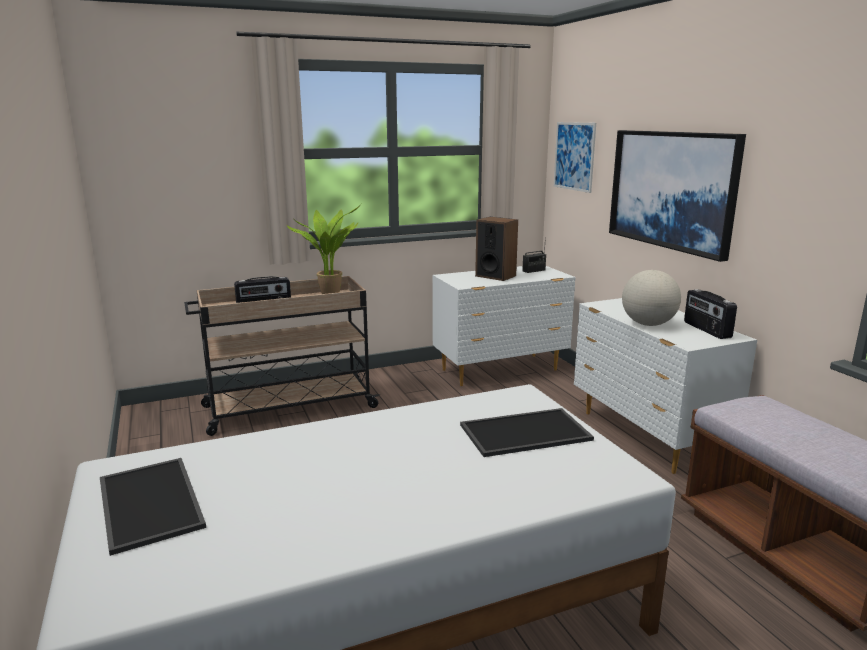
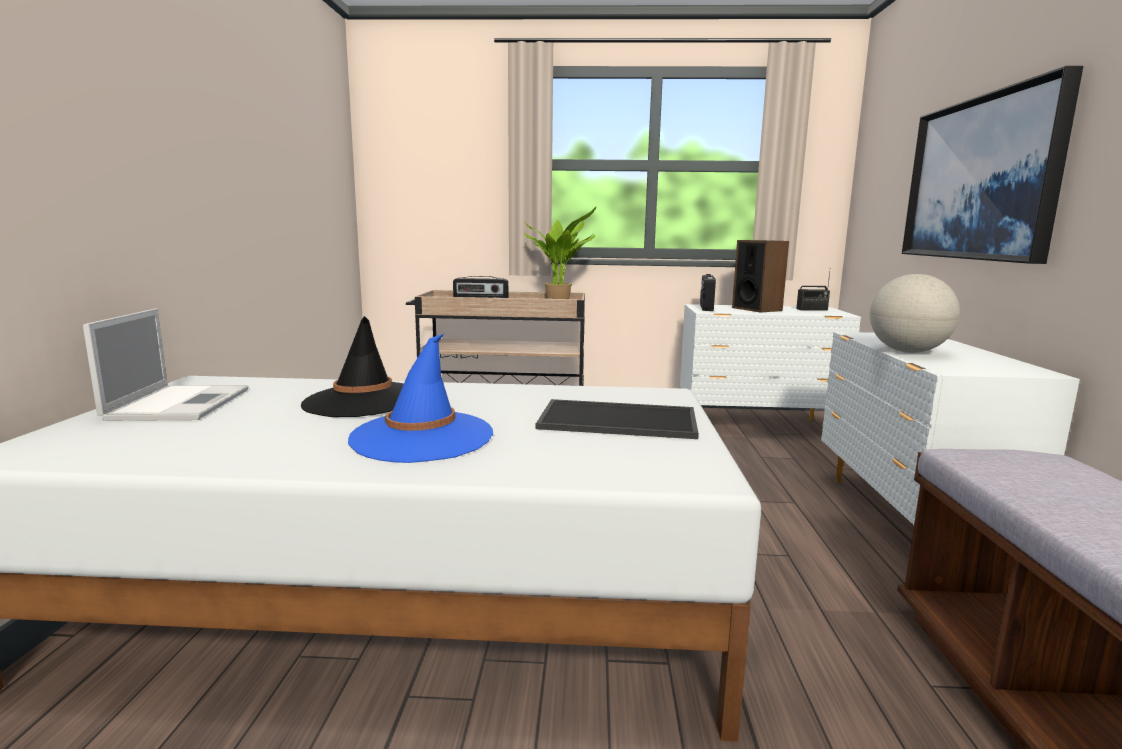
camera: 25 degrees right, 5 degrees down
(147, 503) = (180, 403): tray -> laptop
(312, 457) = (363, 401): none -> black hat
(417, 488) = (422, 437): none -> blue hat
(574, 156) = (877, 168): picture -> none
(706, 330) = (997, 363): radio -> radio (705, 308)

